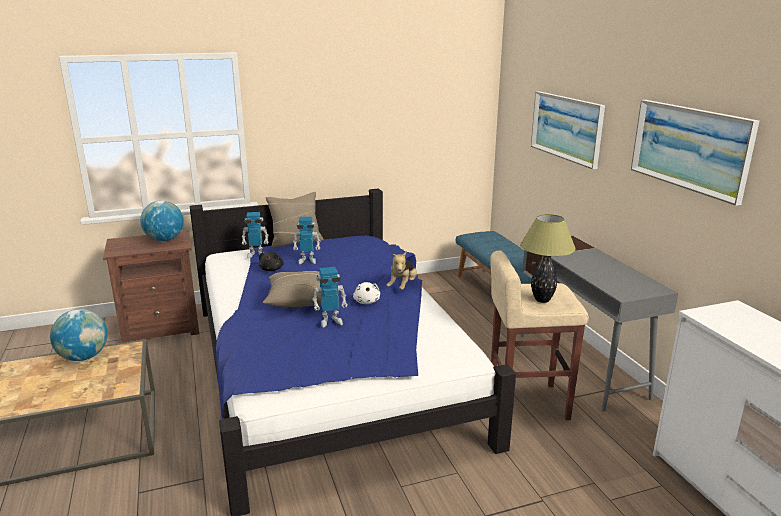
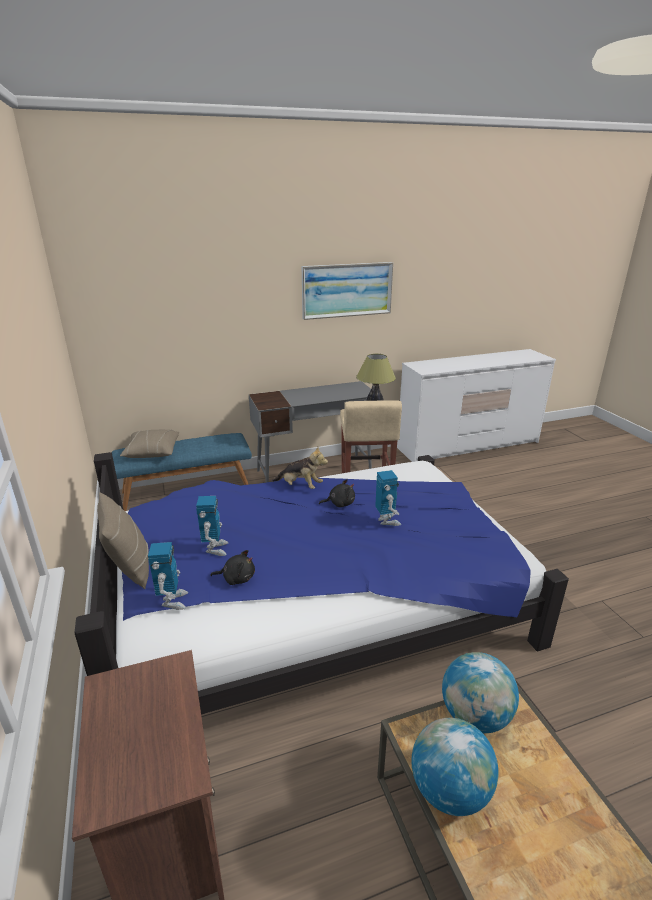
camera: 90 degrees left, 5 degrees up
(164, 240) = (132, 702): globe -> globe (475, 716)
(299, 299) = (335, 545): beige pillow -> beige pillow (152, 452)
(367, 301) = (339, 503): white plush toy -> black plush toy
(566, 127) = (208, 309): picture -> none

